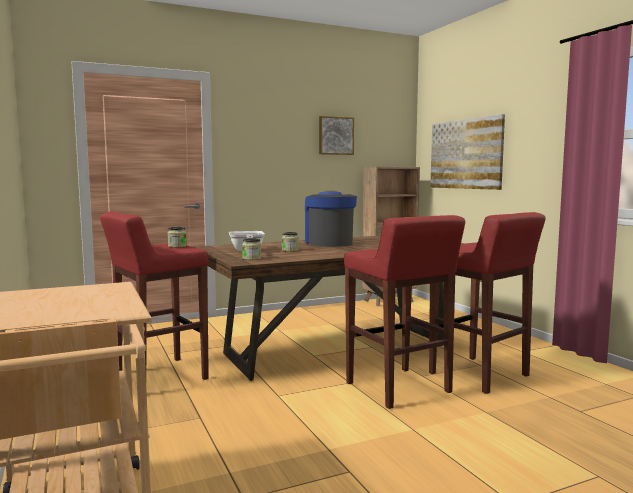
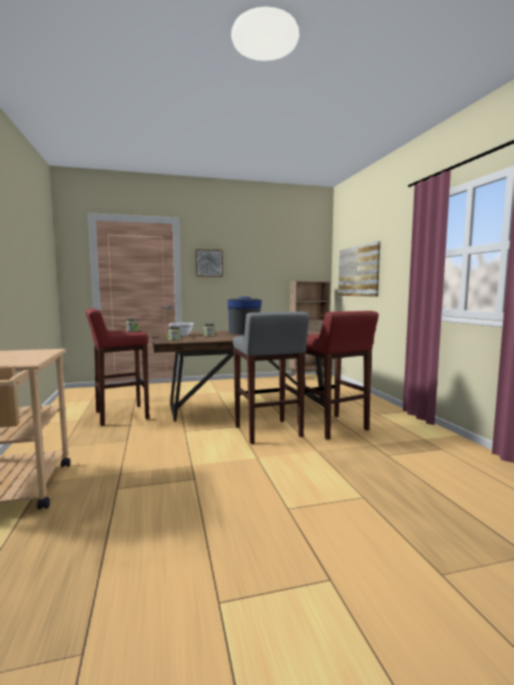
camera: 10 degrees right, 0 degrees up
(335, 136) = (269, 259): picture -> picture (209, 263)
(399, 388) = (268, 432): red stool -> grey stool

